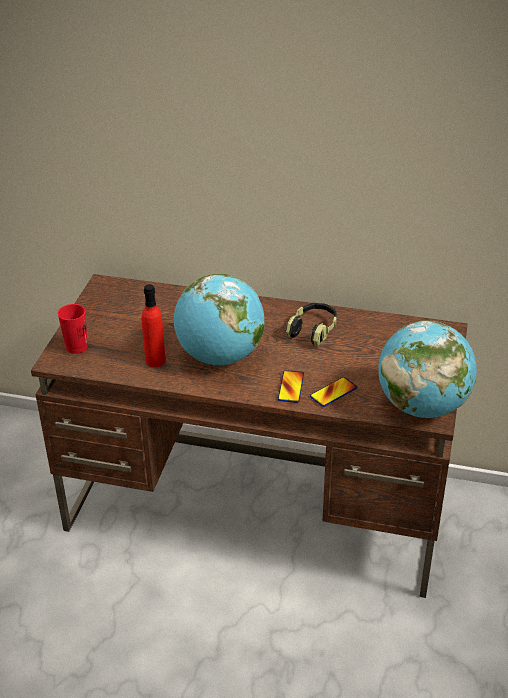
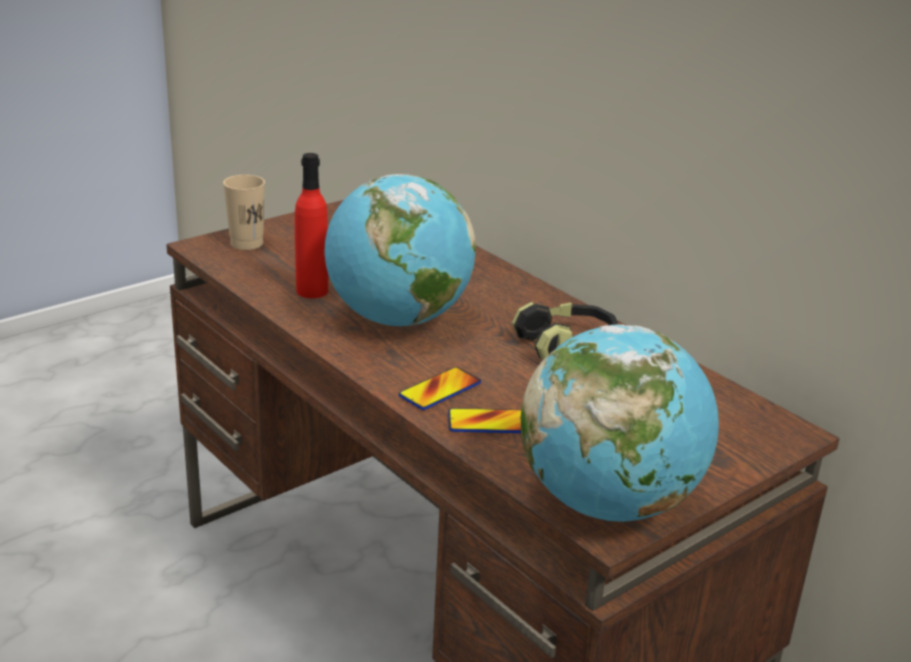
camera: 35 degrees right, 10 degrees down
(76, 347) = (246, 243): red cup -> beige cup

